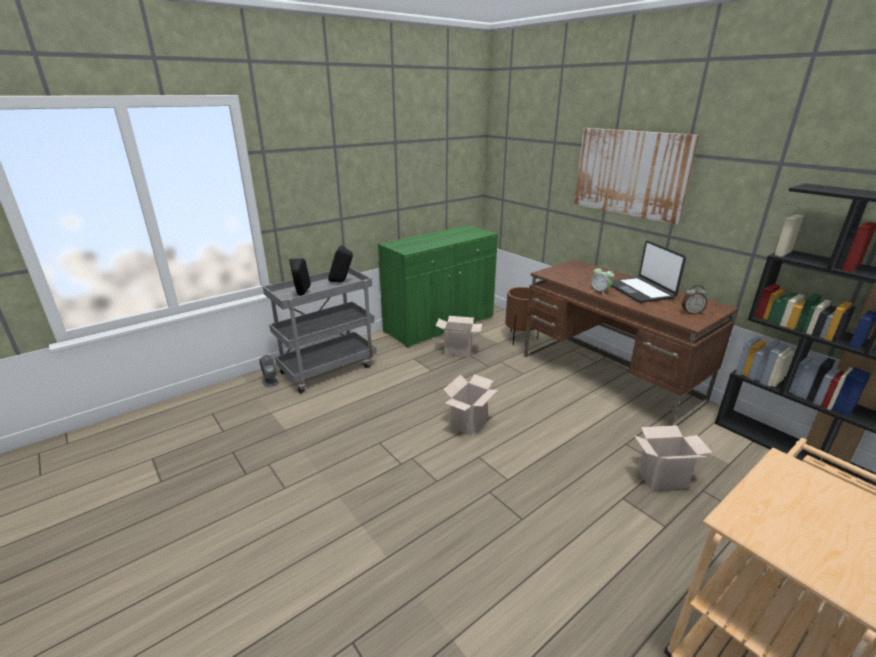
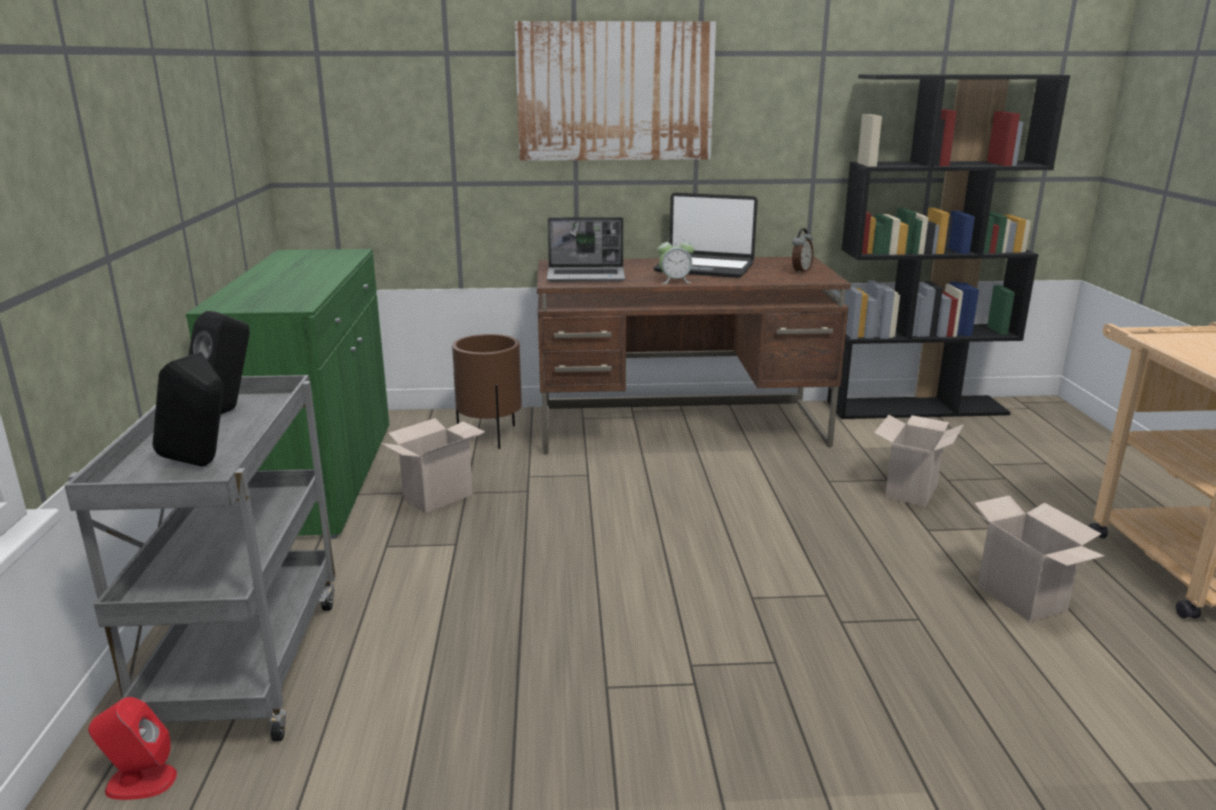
camera: 55 degrees left, 5 degrees down
(270, 381) = (140, 782): grey speaker -> red speaker
(469, 424) = (659, 571): cardboard box -> cardboard box (1025, 599)
(568, 274) = (587, 276): none -> laptop

